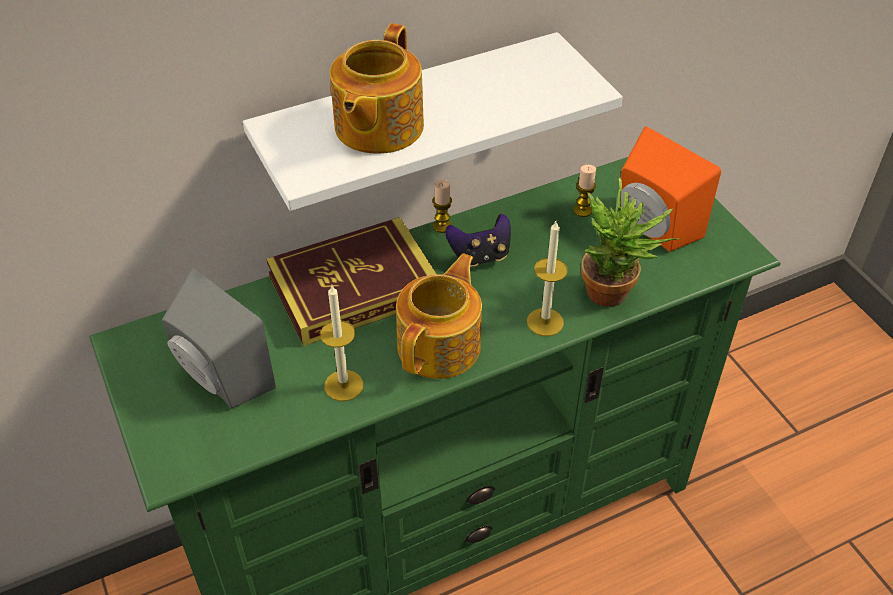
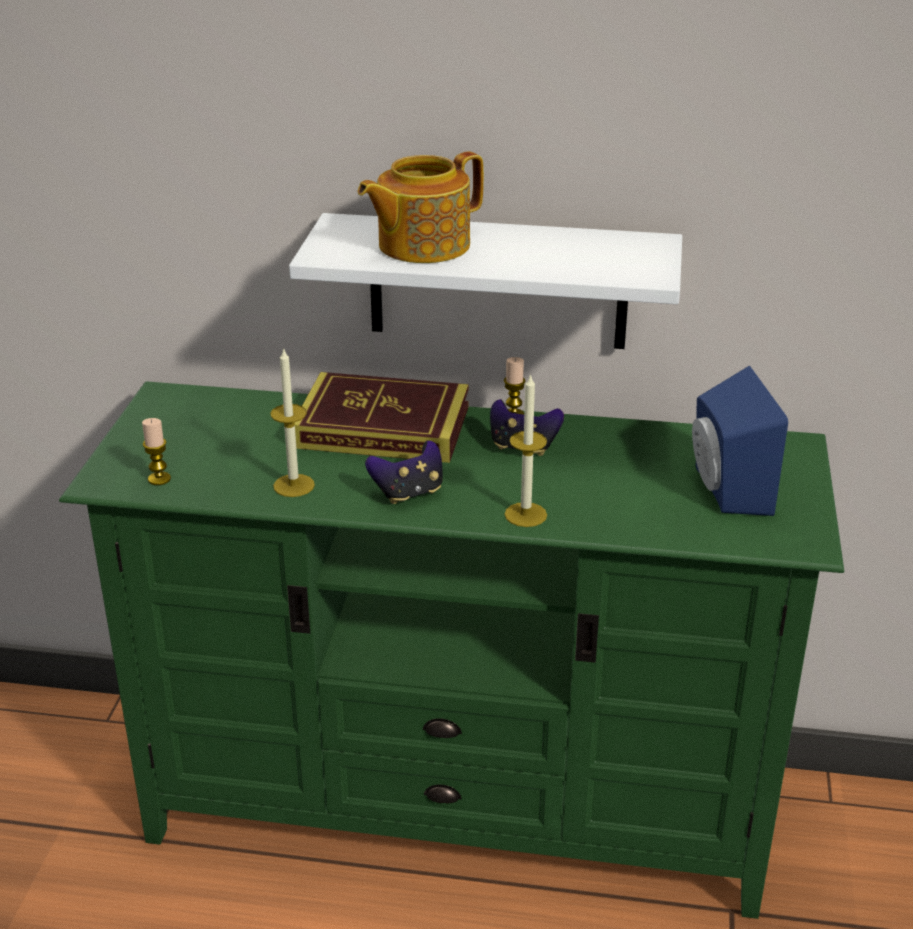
camera: 35 degrees right, 15 degrees down
(219, 379) = (203, 443): grey speaker -> none
(441, 345) = (408, 493): teapot -> game controller
(582, 210) = (668, 451): candle -> candle (159, 479)
(615, 295) = (620, 523): potted plant -> none
(651, 229) = (724, 490): orange speaker -> blue speaker

